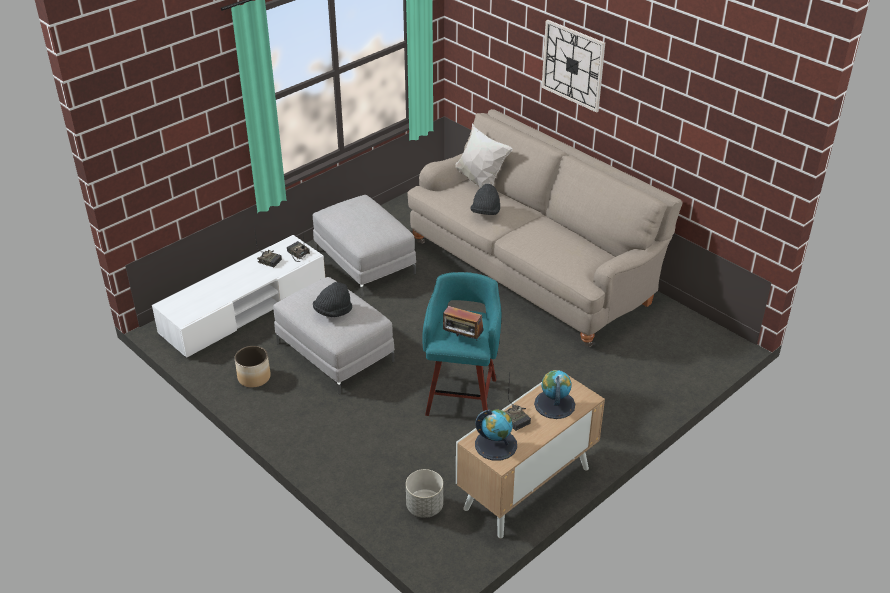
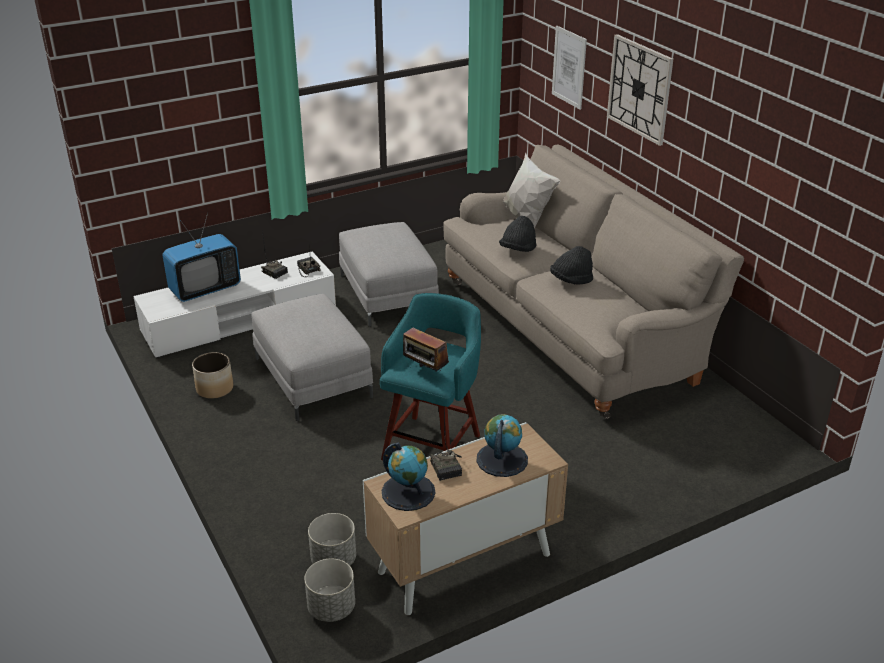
camera: 15 degrees right, 5 degrees down
(215, 287) = (205, 289): none -> television
(333, 311) = (307, 326): black hat -> black hat (571, 280)
(440, 545) = (331, 608): none -> grey planter
(498, 44) = (569, 67): none -> picture

